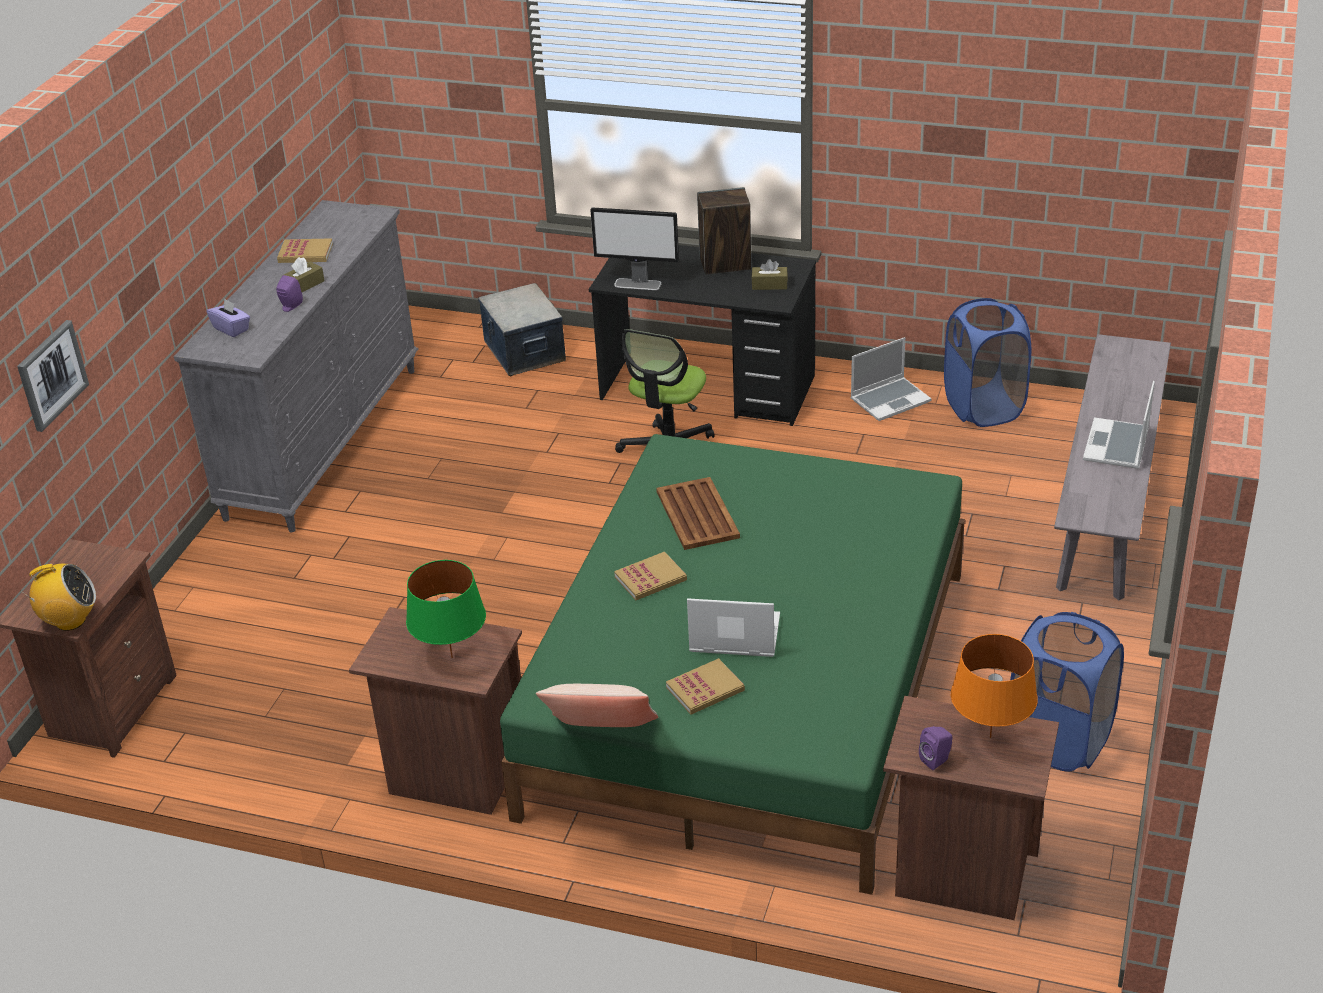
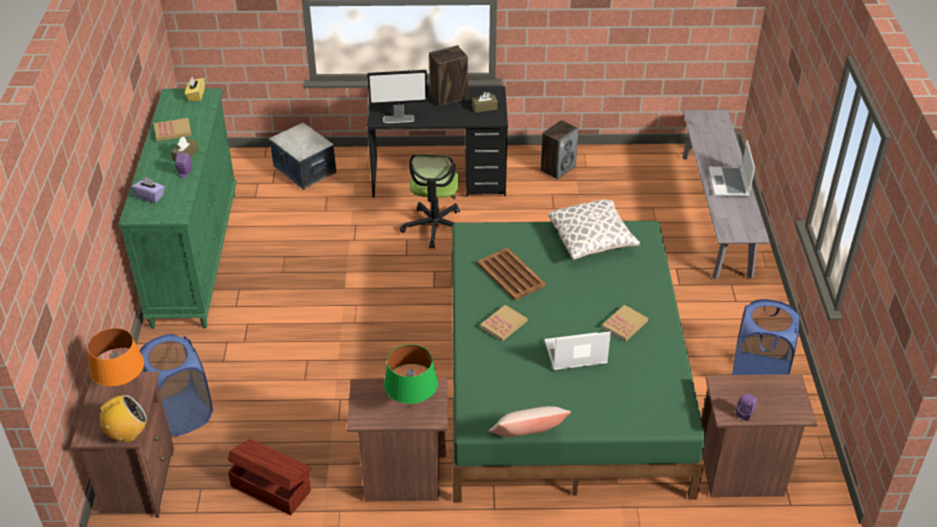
camera: 20 degrees left, 5 degrees up
(51, 375) = (68, 260): picture -> none
(274, 749) = (271, 487): none -> brown storage box
(324, 441) = (195, 257): grey dresser -> green dresser
(360, 214) = (196, 96): none -> yellow tissue box
(705, 689) = (575, 394): book -> book (624, 325)
(843, 488) = (592, 240): none -> pillow
(890, 400) = (558, 168): laptop -> speaker
(983, 407) = (616, 165): blue laundry basket -> blue laundry basket (182, 413)
(990, 737) = (768, 392): orange table lamp -> orange table lamp (123, 390)

